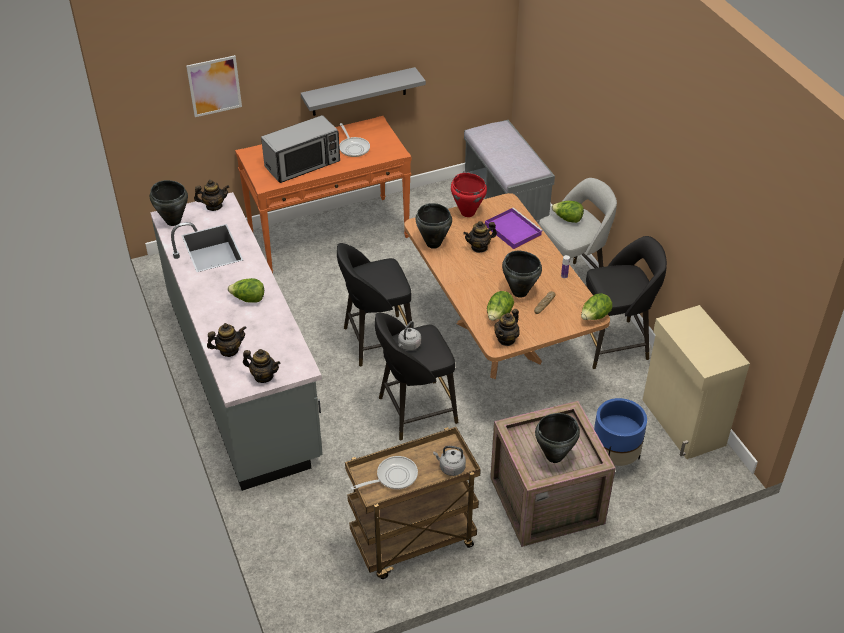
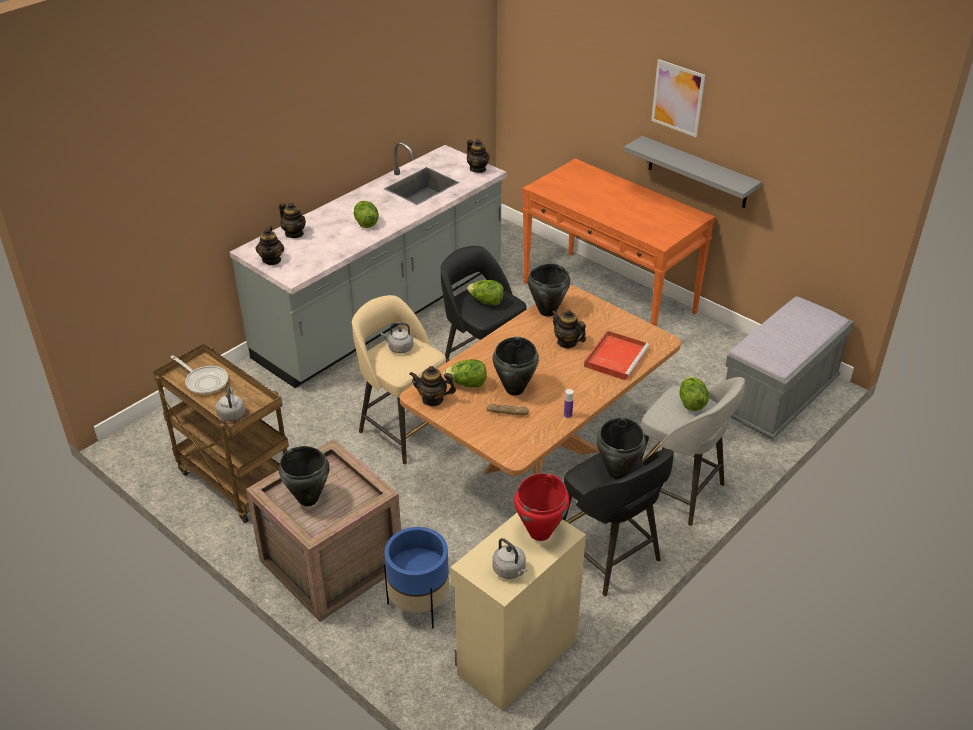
camera: 65 degrees right, 5 degrees down
(173, 221) = (442, 157): black cooking pot -> black cooking pot (618, 472)
(214, 86) = (571, 79): picture -> picture (677, 98)
(303, 164) = (588, 196): microwave -> none
(353, 148) = (642, 215): frying pan -> none
(415, 410) = (404, 430): black stool -> beige stool
(467, 212) = (618, 319): red cooking pot -> red cooking pot (540, 532)
(512, 230) = (616, 357): purple tray -> red tray
(595, 317) = (514, 456): lettuce -> lettuce (486, 302)
(719, 350) = (510, 570): none -> grey kettle

